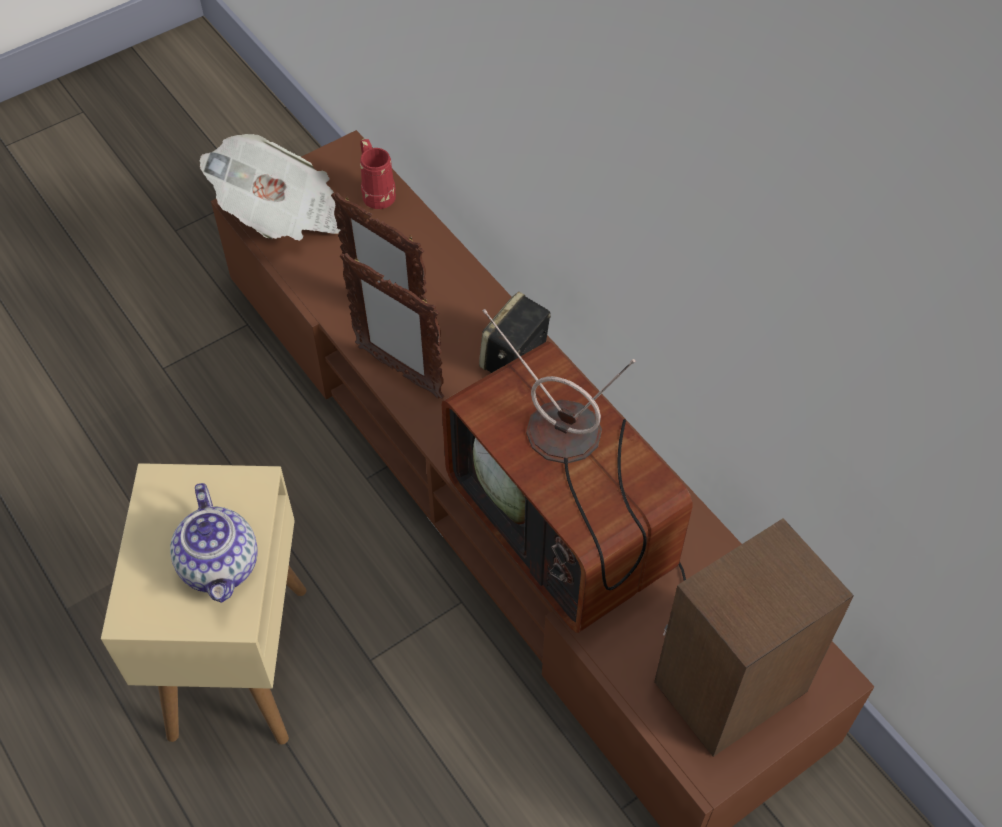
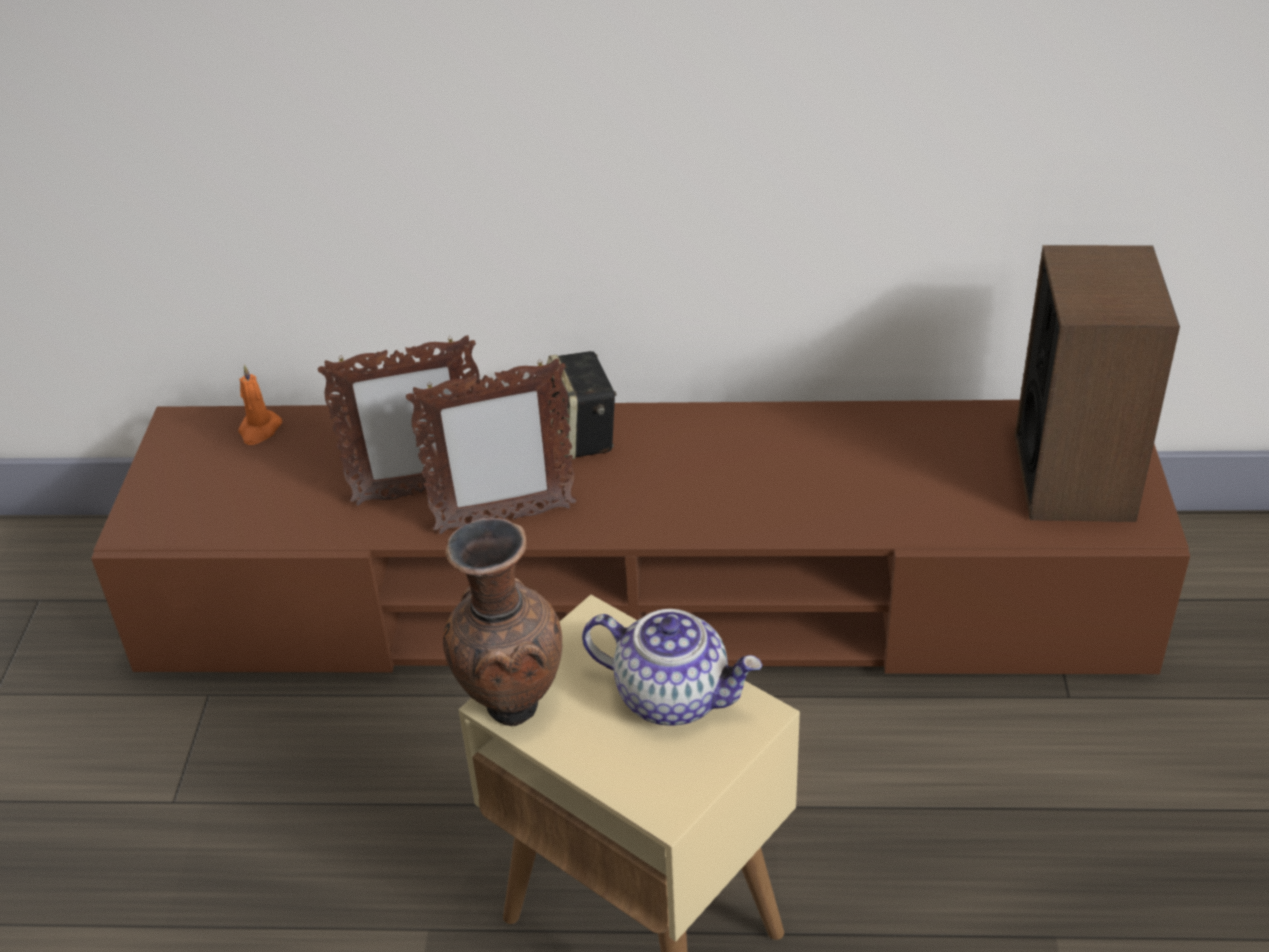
camera: 50 degrees left, 15 degrees down
(157, 485) = (509, 704): none -> brown vase
(282, 215) = (192, 511): newspaper -> none
(376, 193) = (259, 430): red mug -> orange candle
(570, 531) = (818, 493): television -> none

